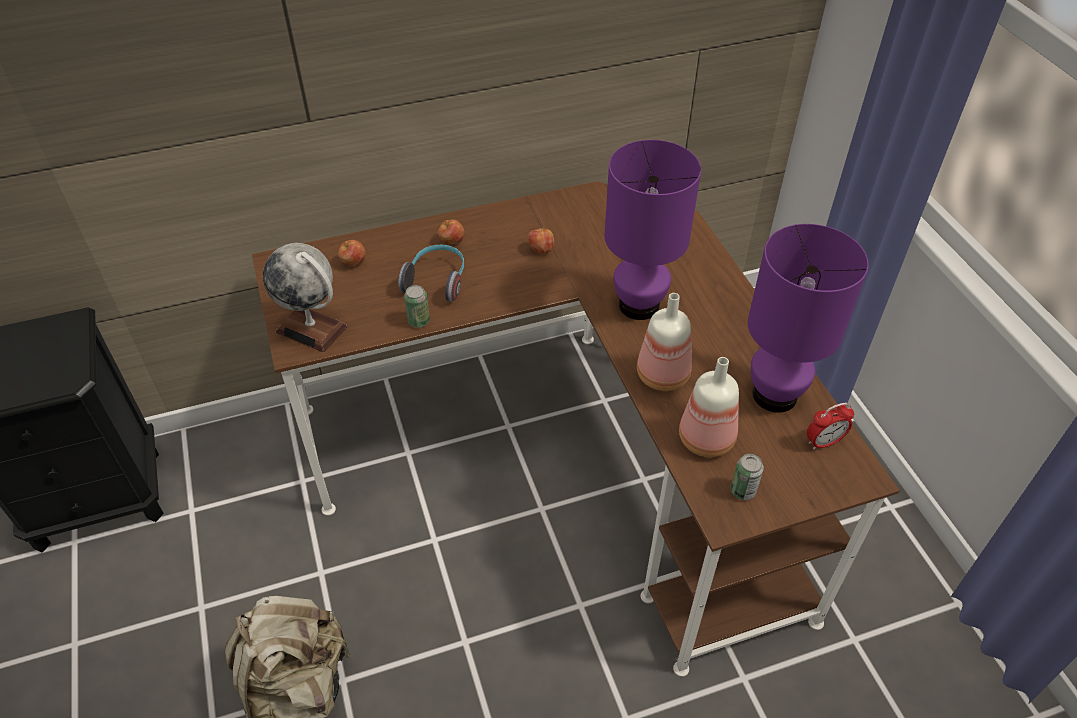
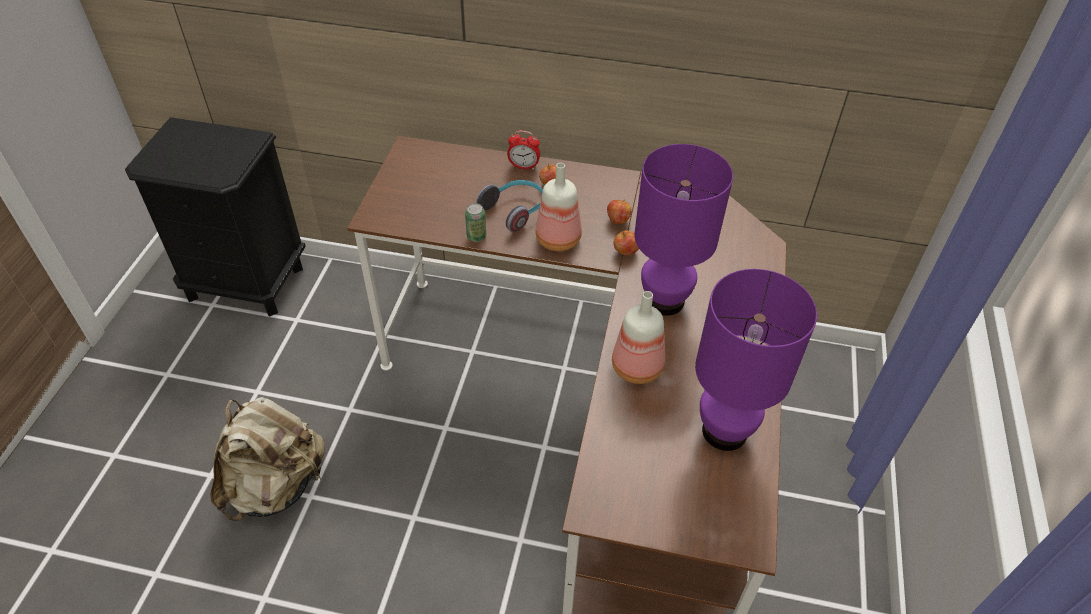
camera: 30 degrees right, 0 degrees up
(312, 329) = (395, 209): globe -> none
(354, 263) = (464, 171): apple -> apple (625, 252)
(708, 439) = (632, 439): bottle -> bottle (559, 240)
(743, 491) = (627, 496): can -> none
(823, 442) = (736, 494): alarm clock -> alarm clock (524, 166)

